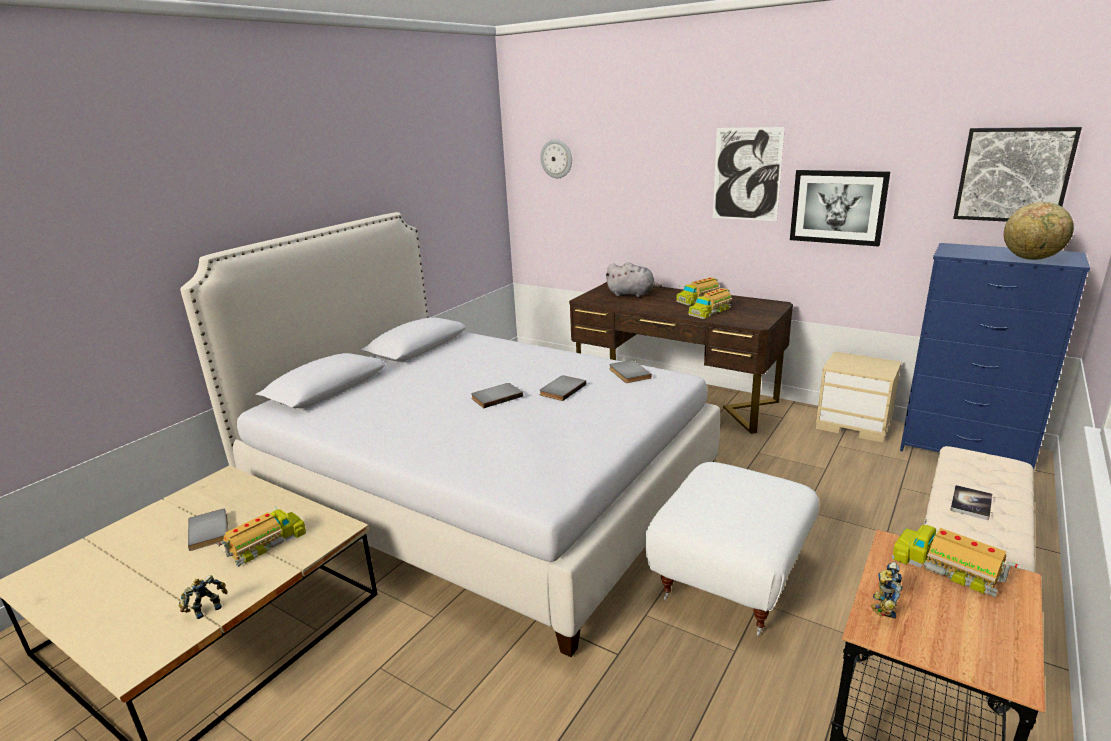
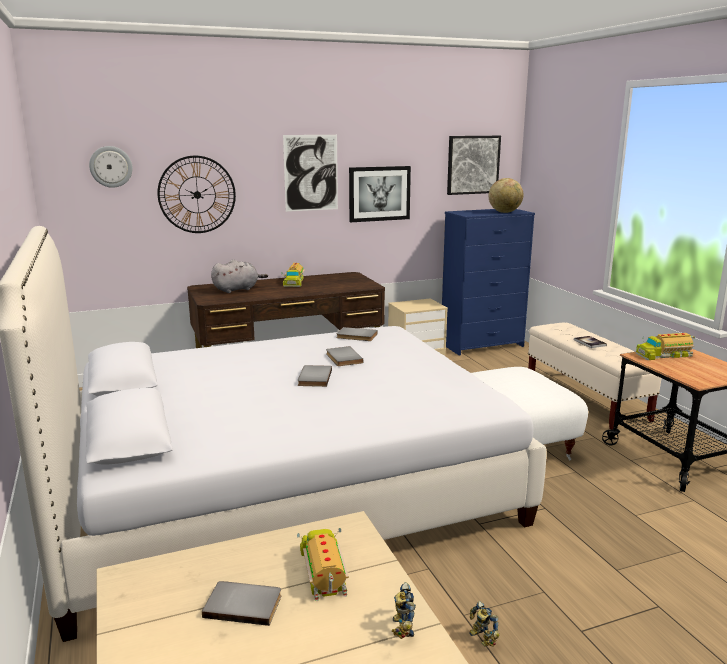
camera: 55 degrees left, 5 degrees down
(625, 190) = (197, 194): none -> wall clock
(710, 311) = (324, 286): toy truck -> none
(881, 607) = (682, 375): toy robot -> toy robot (481, 639)

